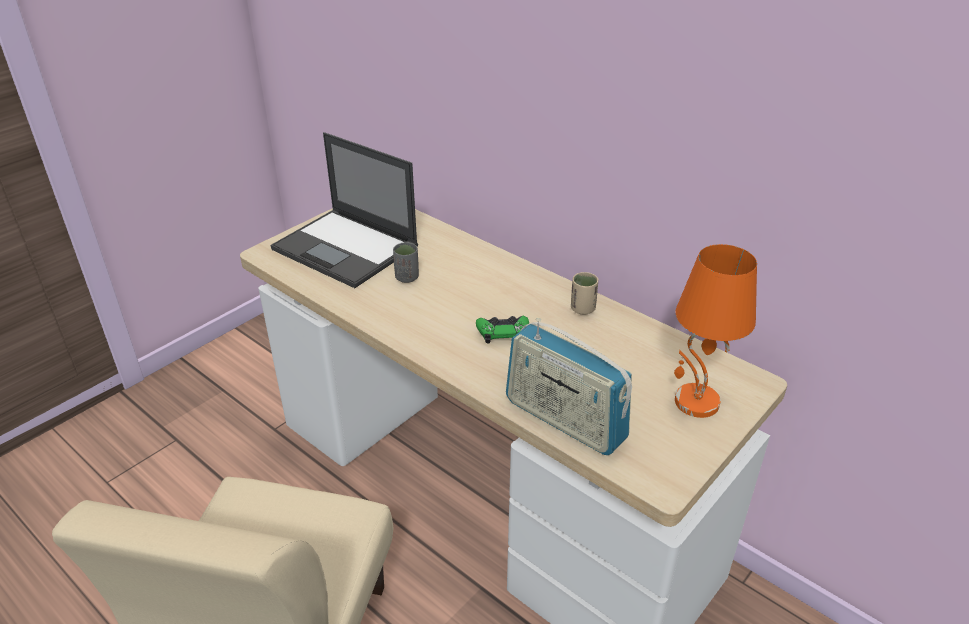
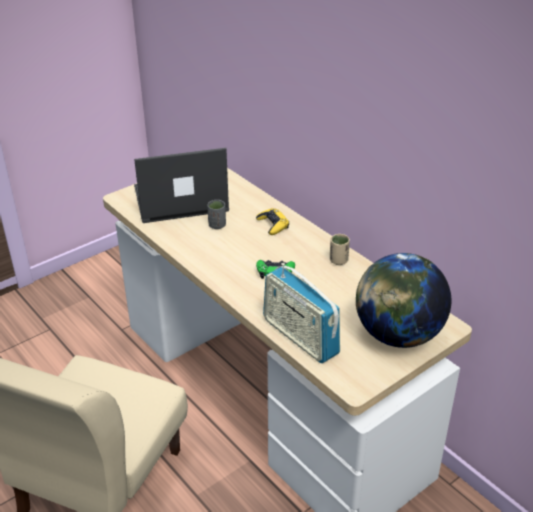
camera: 10 degrees right, 0 degrees up
(347, 248) = (179, 199): laptop -> laptop turned 120 degrees clockwise
(481, 270) = (273, 225): none -> yellow game controller
(695, 402) = (398, 335): orange table lamp -> globe

